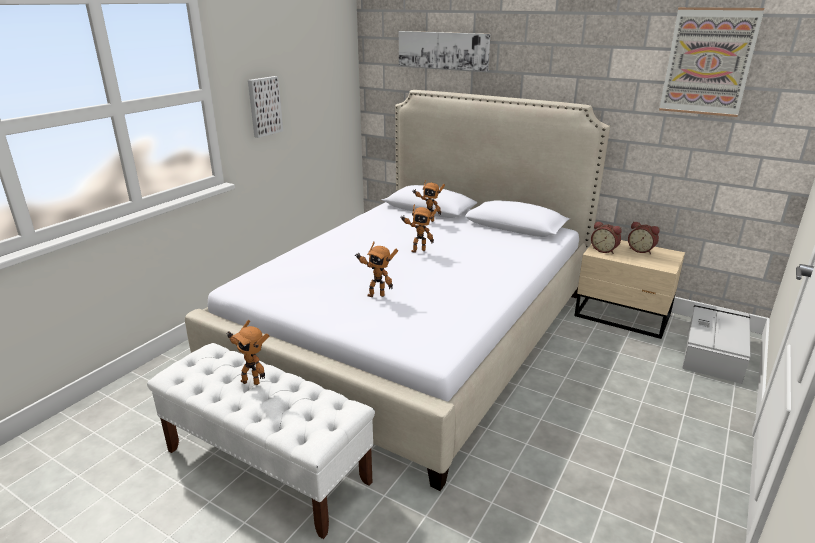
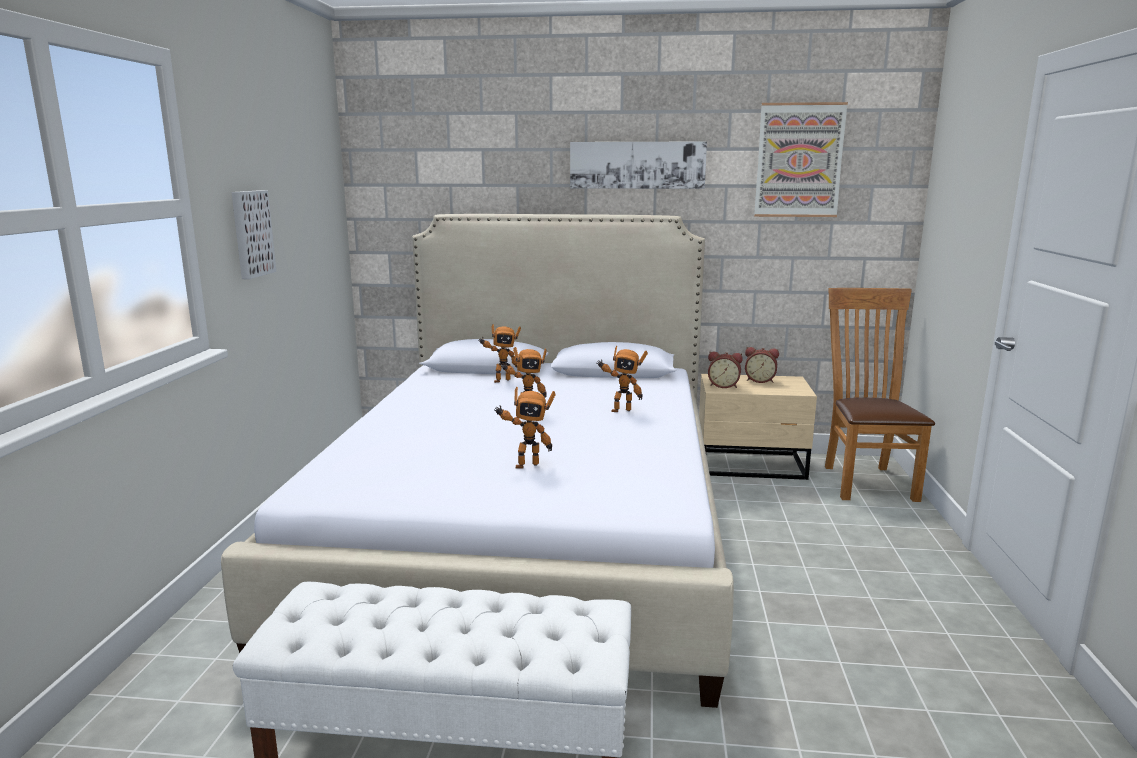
camera: 25 degrees left, 10 degrees down
(251, 381) = (426, 612): toy robot -> toy robot (620, 410)
(443, 50) = (475, 162): picture -> picture (637, 165)
(713, 351) = (865, 480): grey storage box -> brown chair

